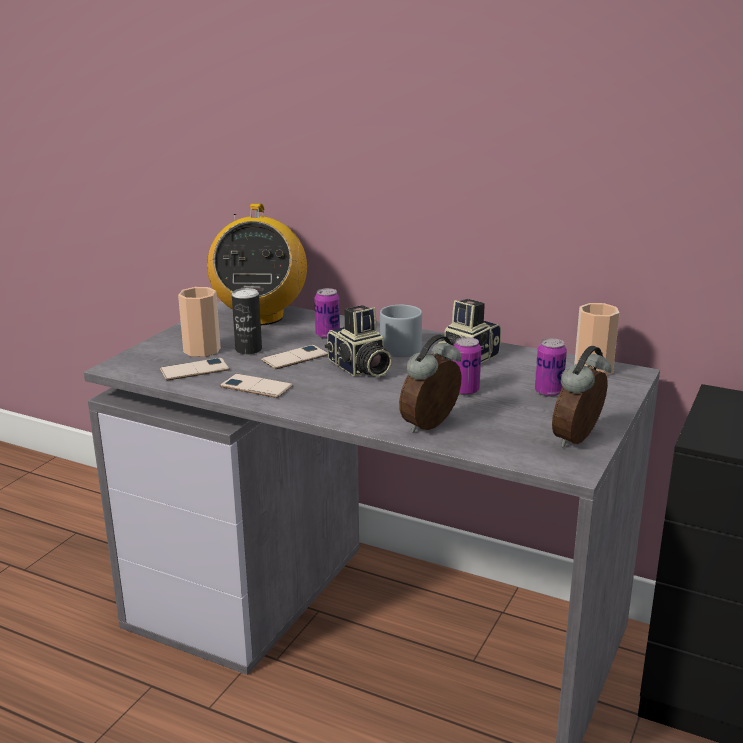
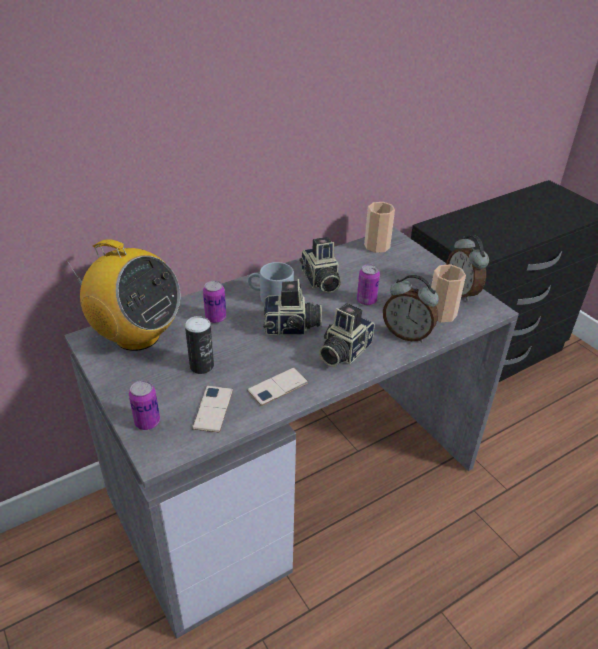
camera: 60 degrees left, 15 degrees up
(202, 350) = (174, 391): cup -> cup (441, 313)
(295, 358) = (242, 349): phone -> none
(352, 401) = (343, 351): none -> camera
(432, 426) = (407, 334): alarm clock -> alarm clock turned 45 degrees counterclockwise
(548, 392) = (394, 273): can -> can (147, 422)

